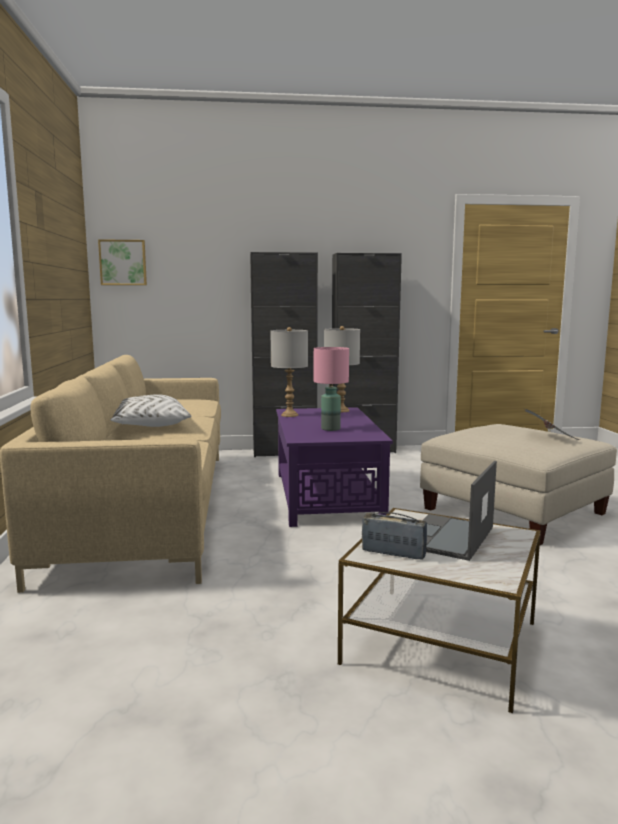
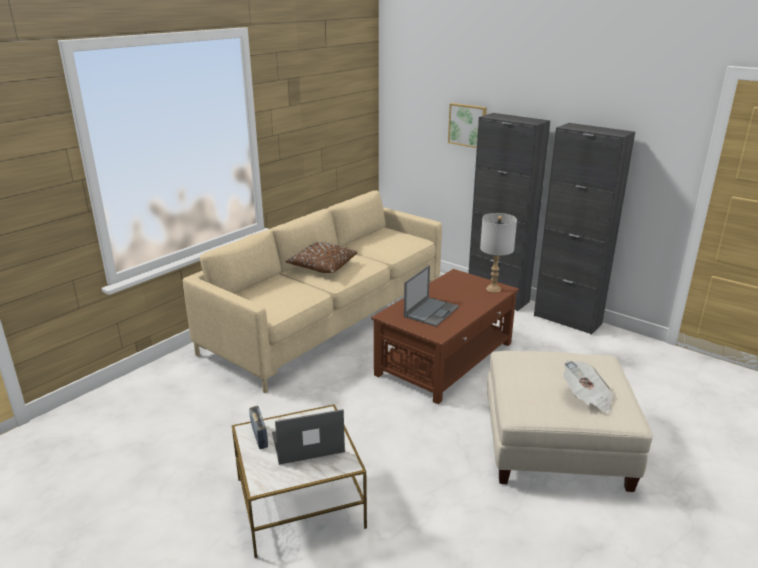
camera: 45 degrees right, 15 degrees up
(123, 262) = (400, 107): picture -> picture (468, 125)
(148, 425) = (322, 267): white pillow -> brown pillow
(290, 415) = (443, 281): grey table lamp -> none
(327, 495) = (446, 358): purple coffee table -> brown coffee table
(330, 429) = (431, 311): pink table lamp -> laptop

